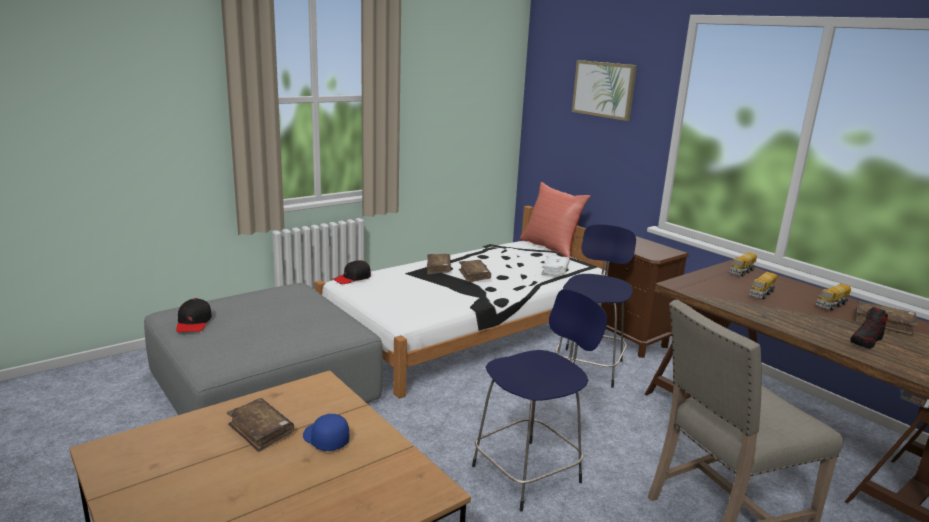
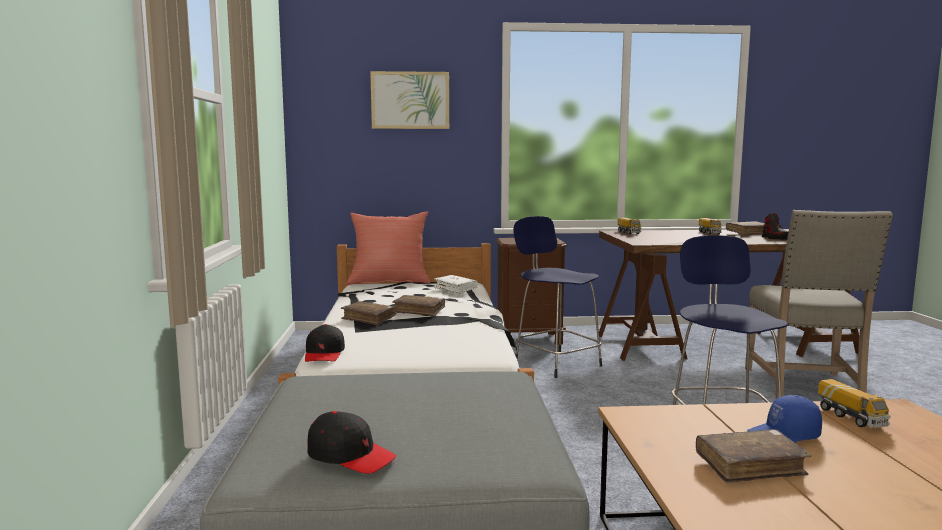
camera: 55 degrees left, 10 degrees down
(761, 294) = (677, 236): toy truck -> toy truck (851, 417)

